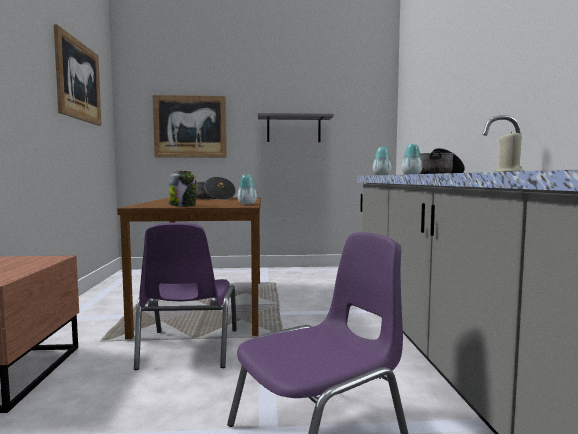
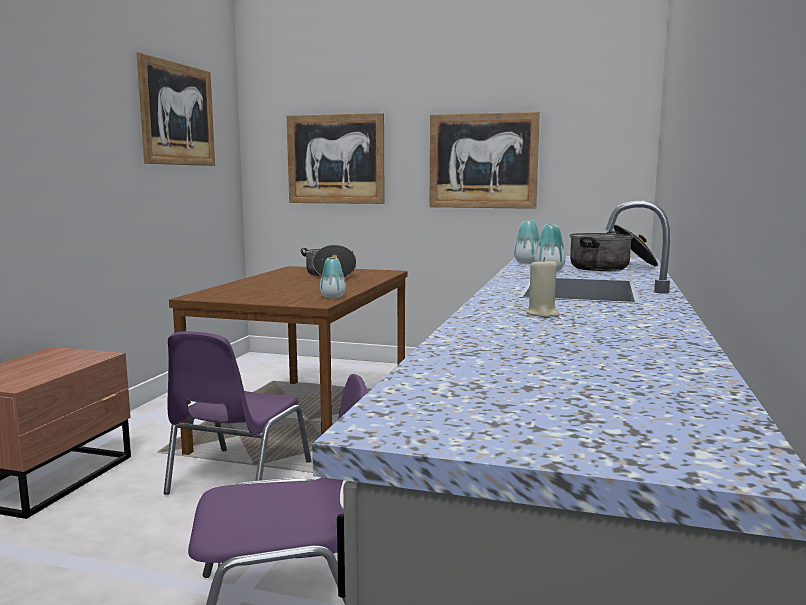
camera: 20 degrees right, 5 degrees up
(182, 205) = (247, 298): jar -> none
(293, 129) = (483, 161): grey shelf -> picture

